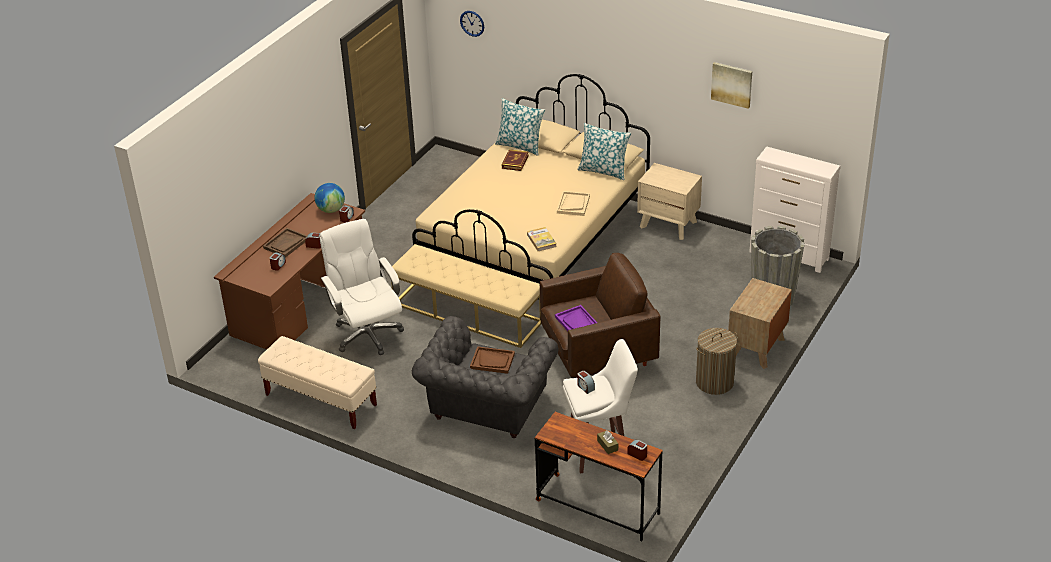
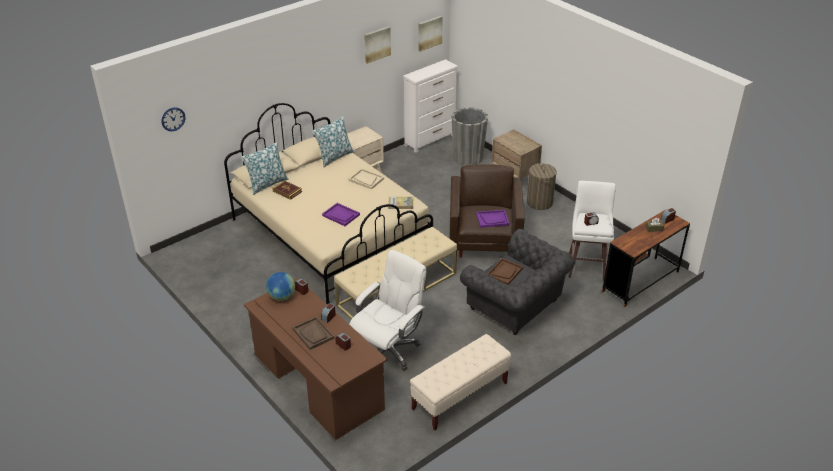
camera: 70 degrees left, 0 degrees up
(367, 334) = (388, 350): white office chair -> white office chair turned 135 degrees clockwise
(494, 208) = (341, 215): none -> purple tray
(819, 115) = (429, 33): none -> picture

